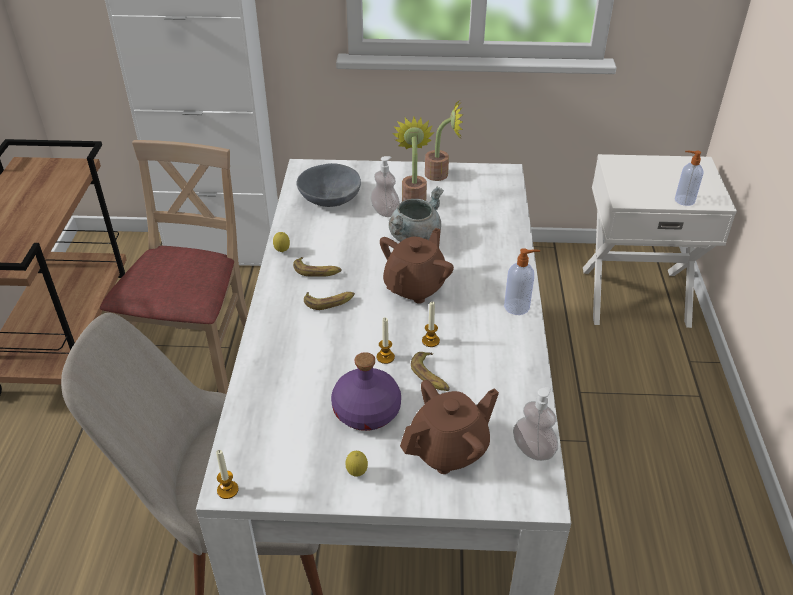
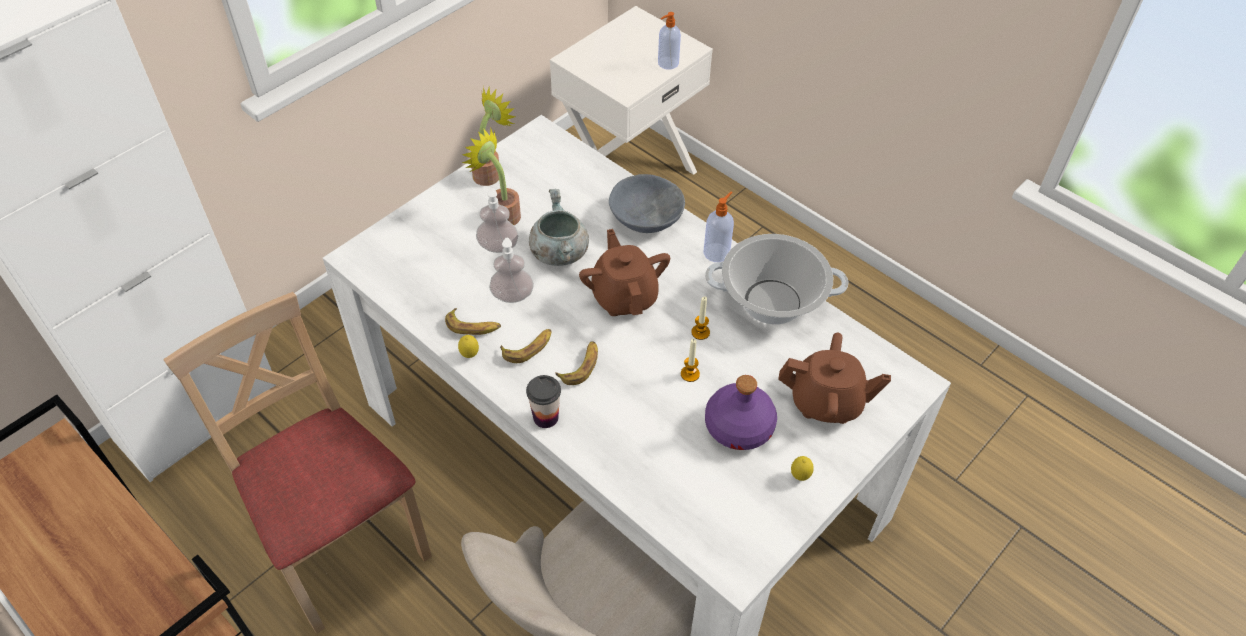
camera: 50 degrees left, 10 degrees up
(227, 490) = (741, 576): candle -> none
(268, 311) = (545, 417): none -> cup
(329, 198) = (428, 270): grey bowl -> grey bowl (645, 217)
(431, 376) = (740, 360): banana -> banana (473, 326)
(449, 449) = (827, 402): brown teapot -> brown teapot turned 90 degrees clockwise
(509, 362) = (772, 302): none -> cooking pot
(533, 450) = (871, 354): soap dispenser -> soap dispenser (512, 295)

